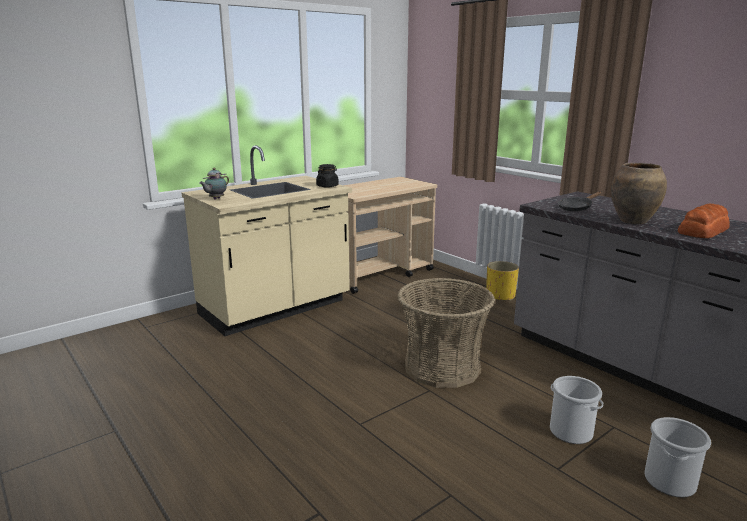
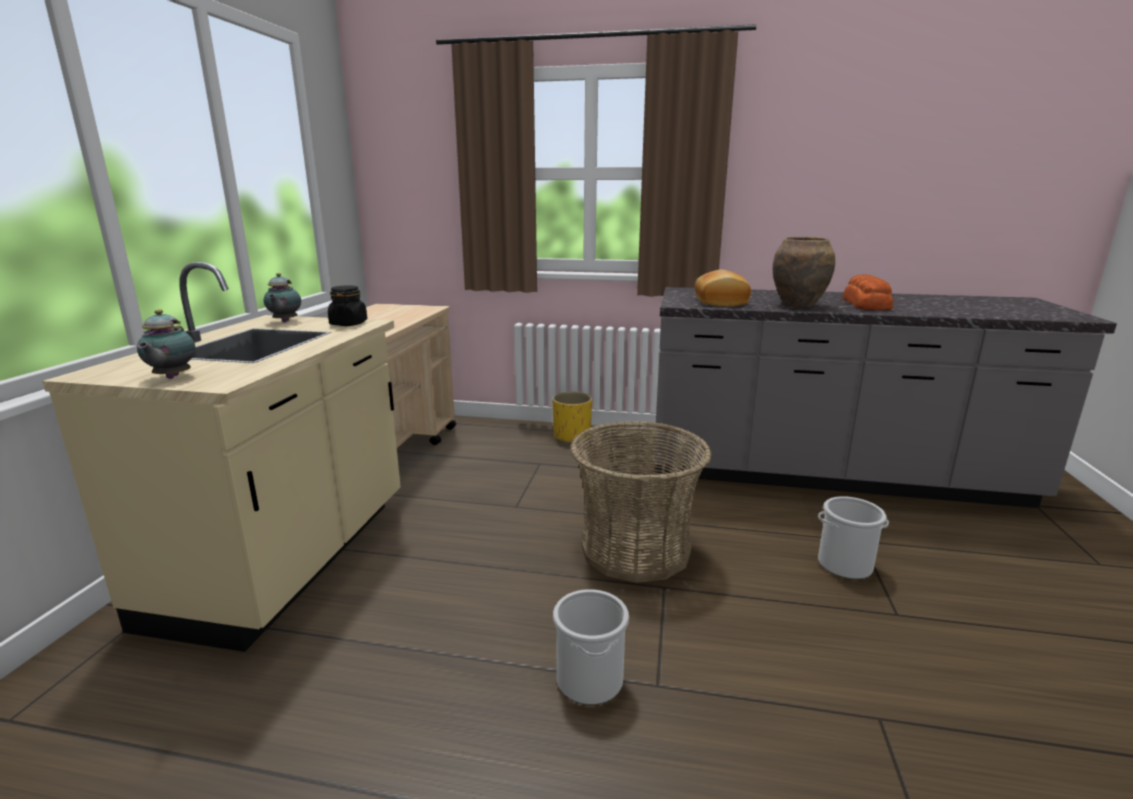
camera: 40 degrees left, 0 degrees up
(304, 180) = (284, 322): none -> teapot
(576, 208) = (719, 301): black frying pan -> bread
(669, 481) = (968, 574): bucket -> bucket (589, 679)

